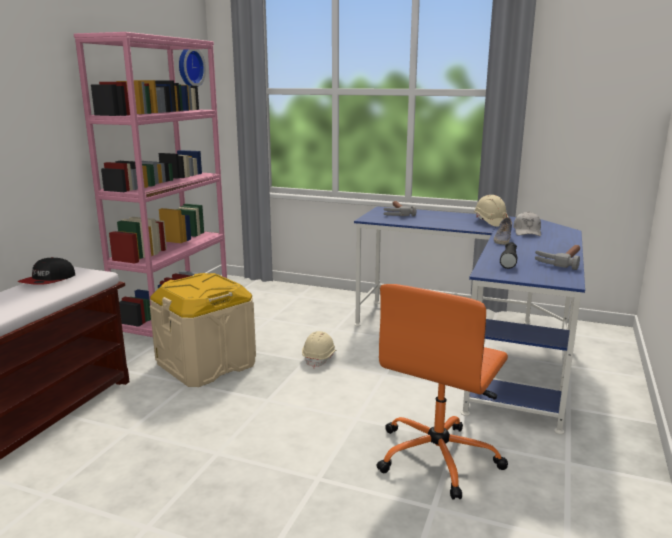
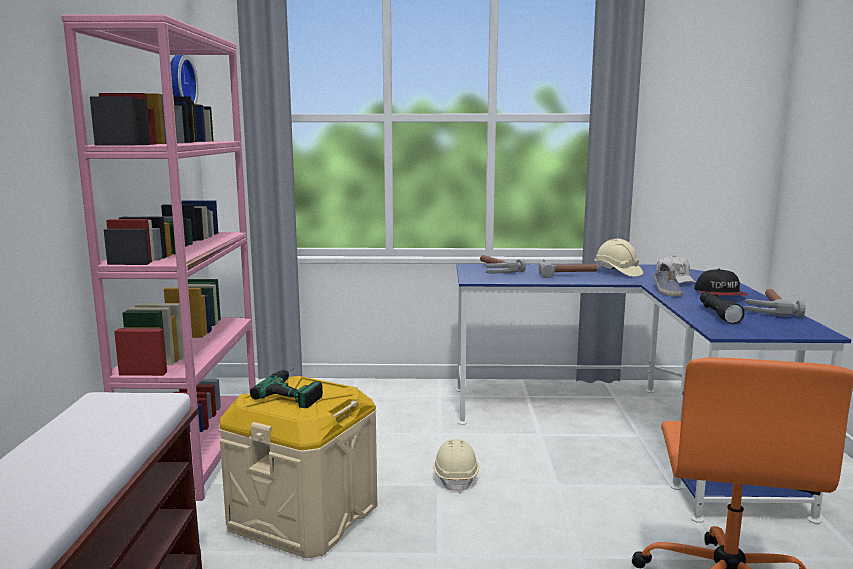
camera: 20 degrees left, 5 degrees down
(48, 280) = (81, 422): cap -> cap (720, 294)
(202, 281) = (296, 390): none -> power drill
(446, 219) = (565, 273): none -> hammer

